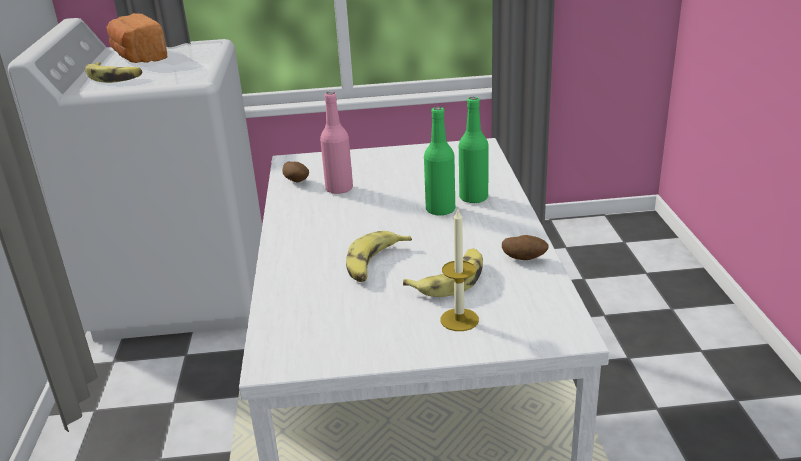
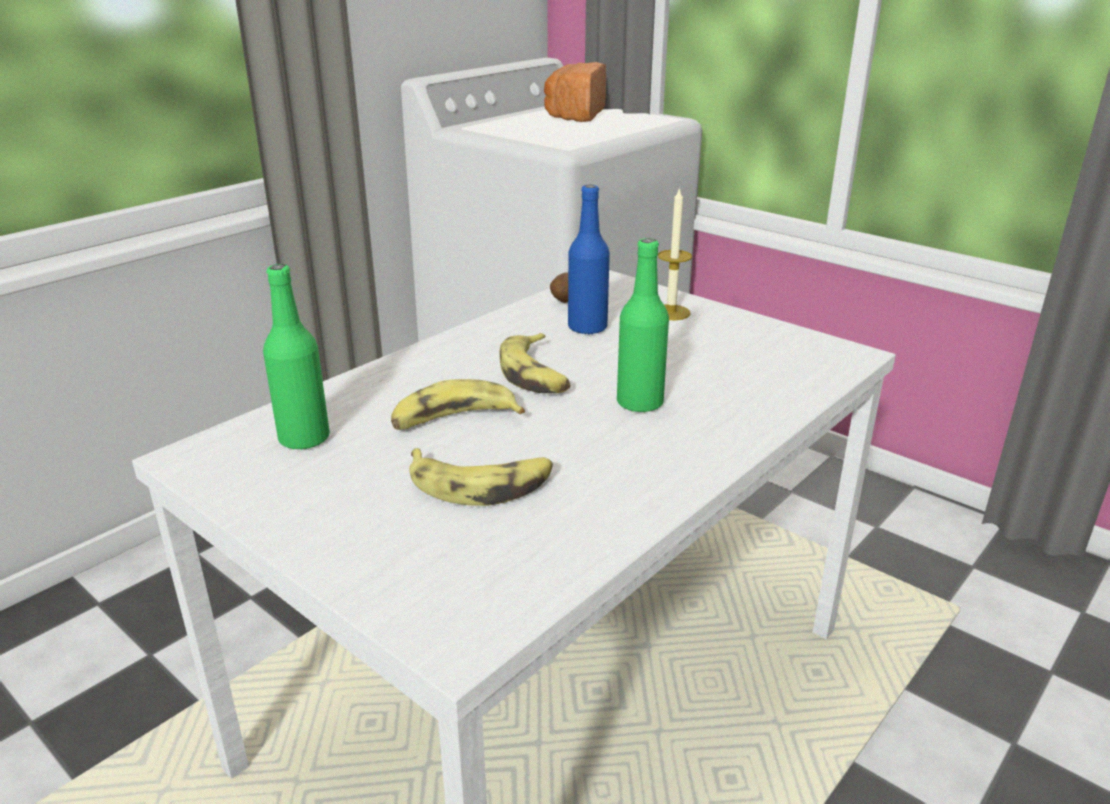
camera: 45 degrees right, 0 degrees up
(114, 77) = (511, 125): banana -> banana (536, 375)
(339, 189) = (587, 328): pink bottle -> blue bottle
(459, 320) = (396, 532): candle -> candle (671, 312)
(473, 198) = (707, 410): green bottle -> green bottle (304, 439)
(524, 259) = (608, 515): potato -> none

